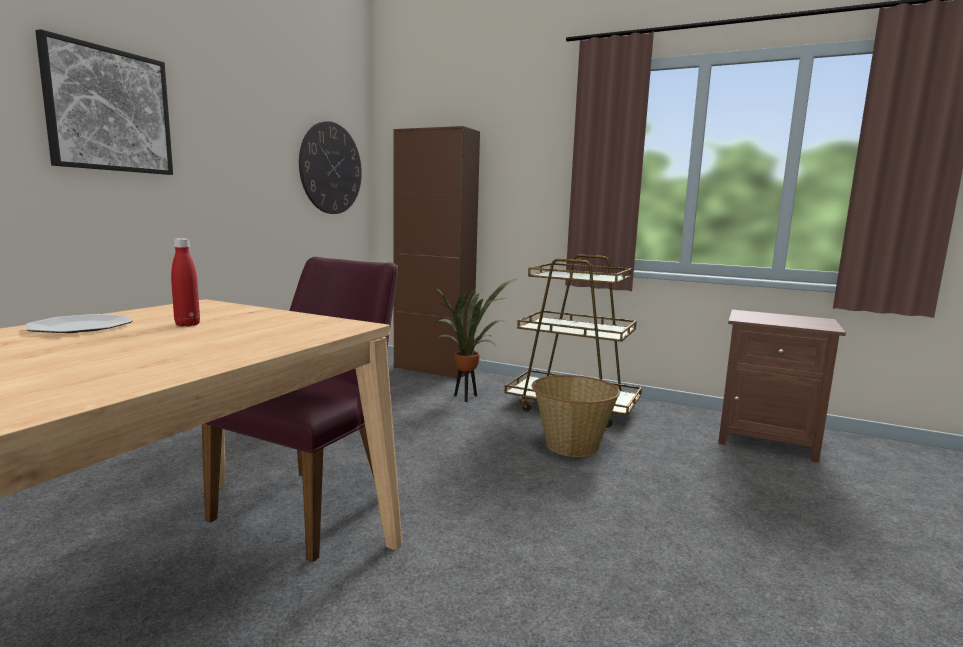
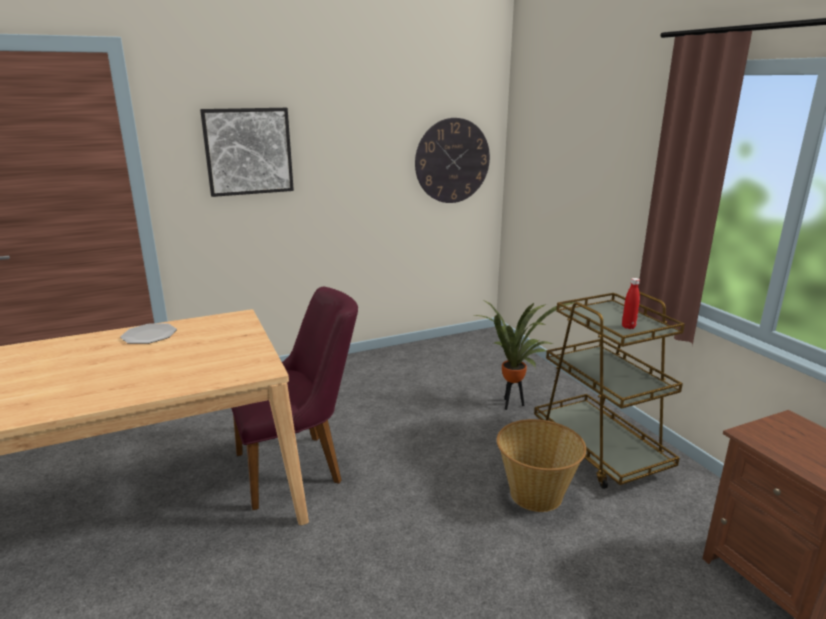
camera: 40 degrees right, 10 degrees up
(187, 324) = (192, 345): red bottle -> red bottle (628, 327)
(433, 369) = (523, 361): brown cabinet -> none

